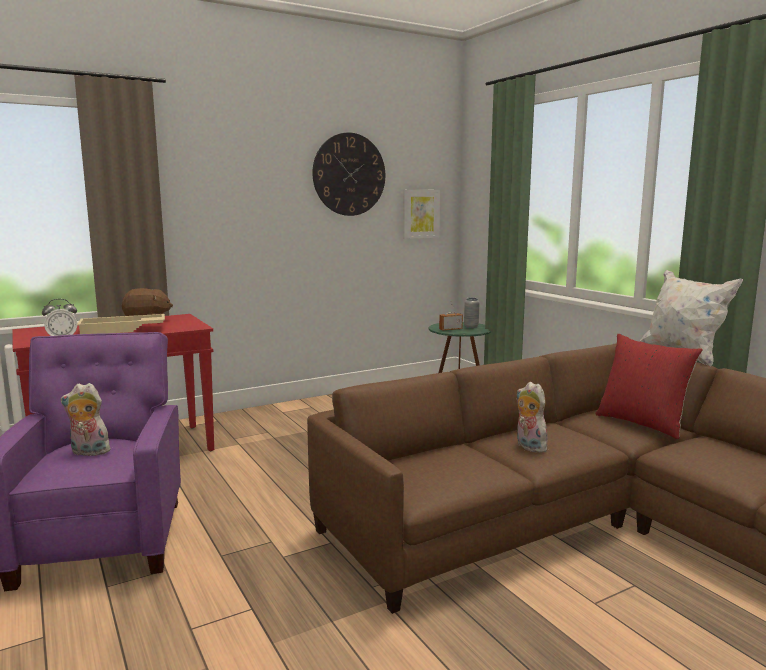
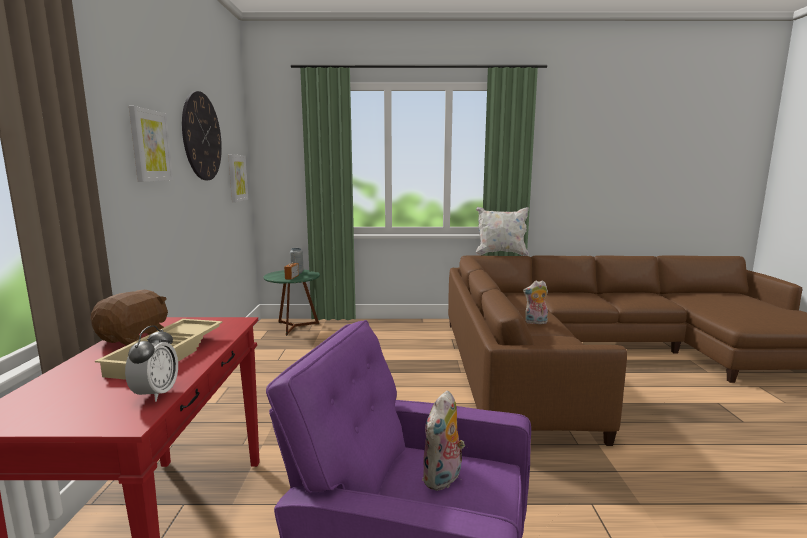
camera: 60 degrees left, 0 degrees up
(259, 186) = (150, 145): none -> picture
(642, 423) = (519, 295): red pillow -> none

